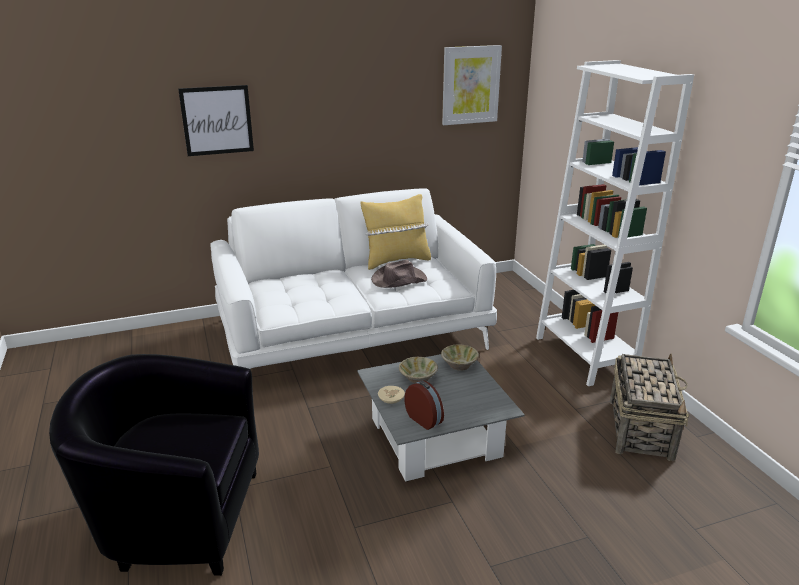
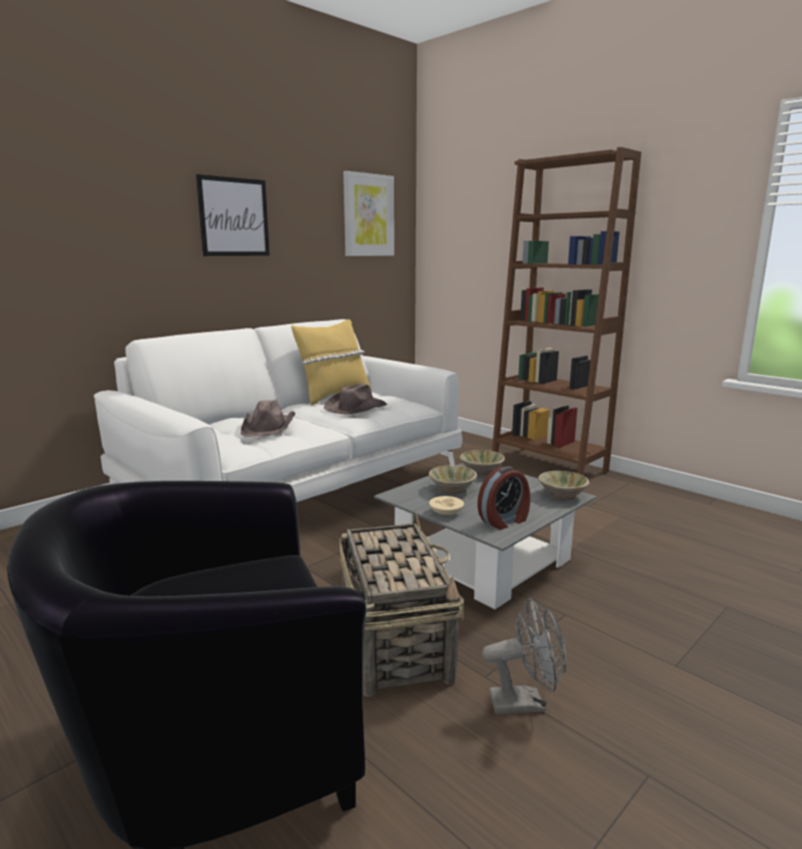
camera: 25 degrees left, 10 degrees down
(217, 120) = (95, 229): picture -> picture (234, 217)
(316, 291) = (269, 427): none -> brown hat
(363, 553) = (525, 702): none -> grey fan
(425, 419) = (504, 521): alarm clock -> alarm clock turned 120 degrees clockwise
(497, 406) = (562, 495): none -> beige bowl
(584, 355) = (548, 466): white bookcase -> brown bookcase
(640, 428) = (659, 508): basket -> basket (394, 641)

